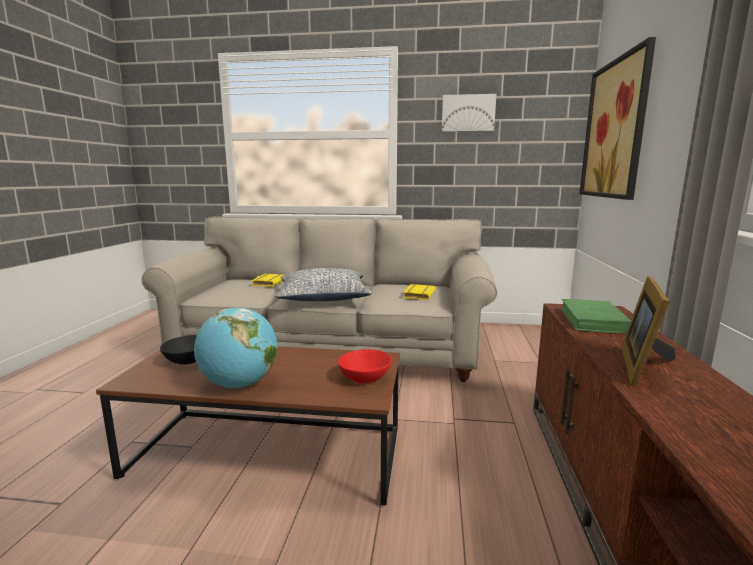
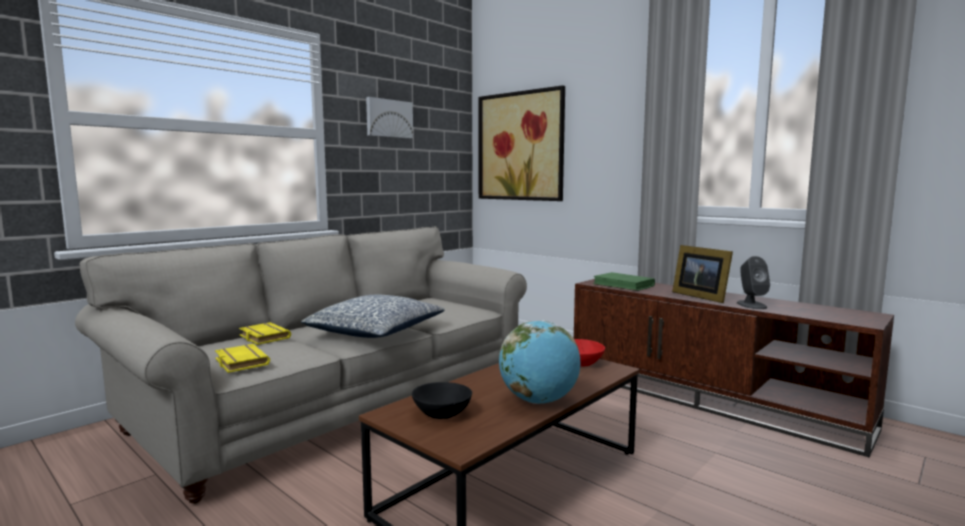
camera: 55 degrees left, 5 degrees down
(418, 295) = (446, 306): yellow book -> yellow book (239, 362)
(675, 409) = (751, 305): none -> grey speaker

